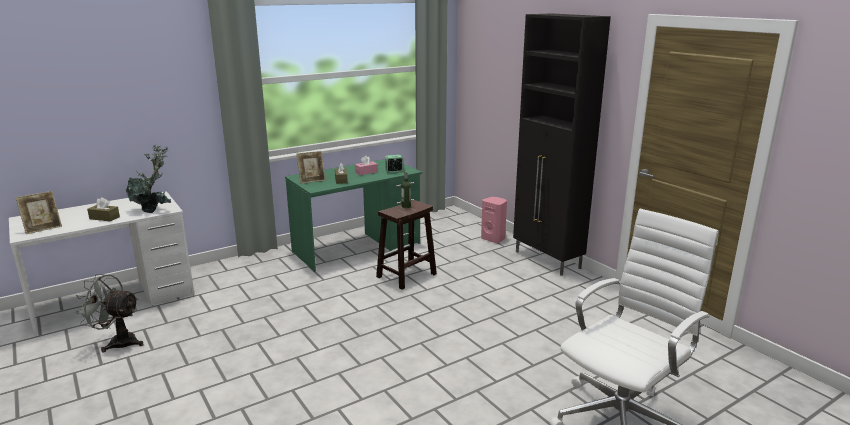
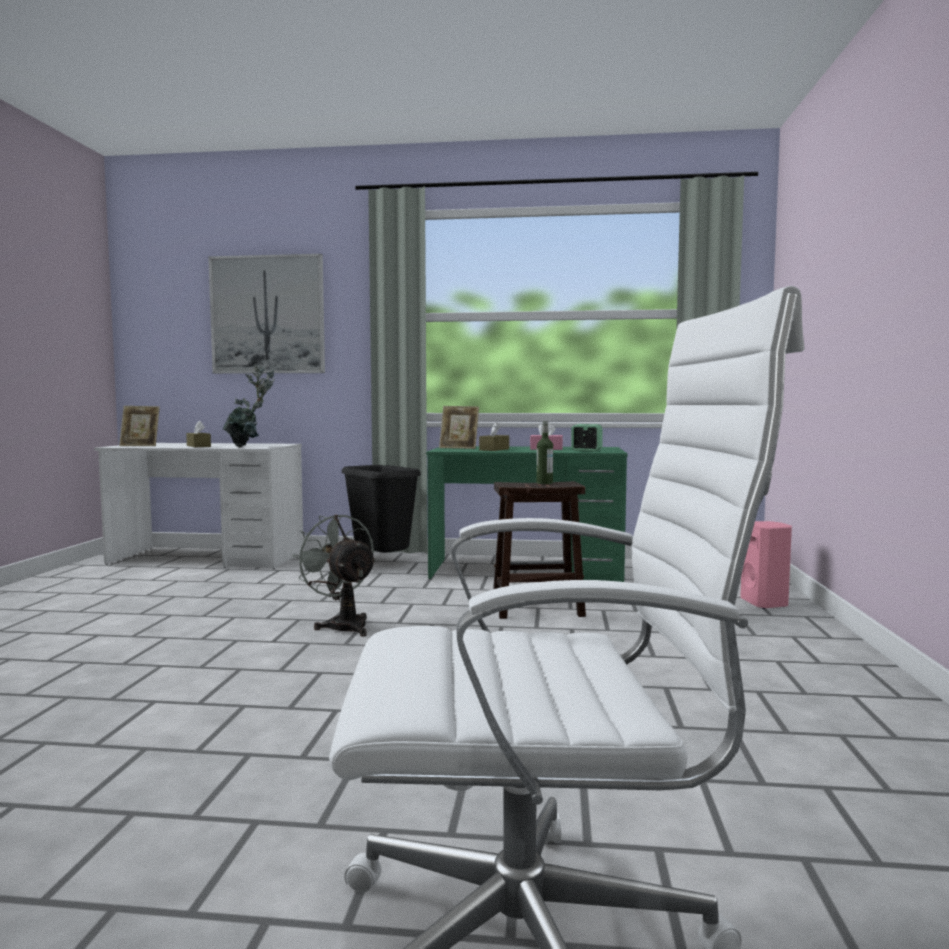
camera: 40 degrees right, 15 degrees down
(117, 89) = (268, 315): none -> picture
(117, 342) = (138, 583): grey fan -> grey fan (342, 625)
(260, 267) = (382, 564): none -> black trash can
(547, 260) = (834, 648): black cabinet -> none

